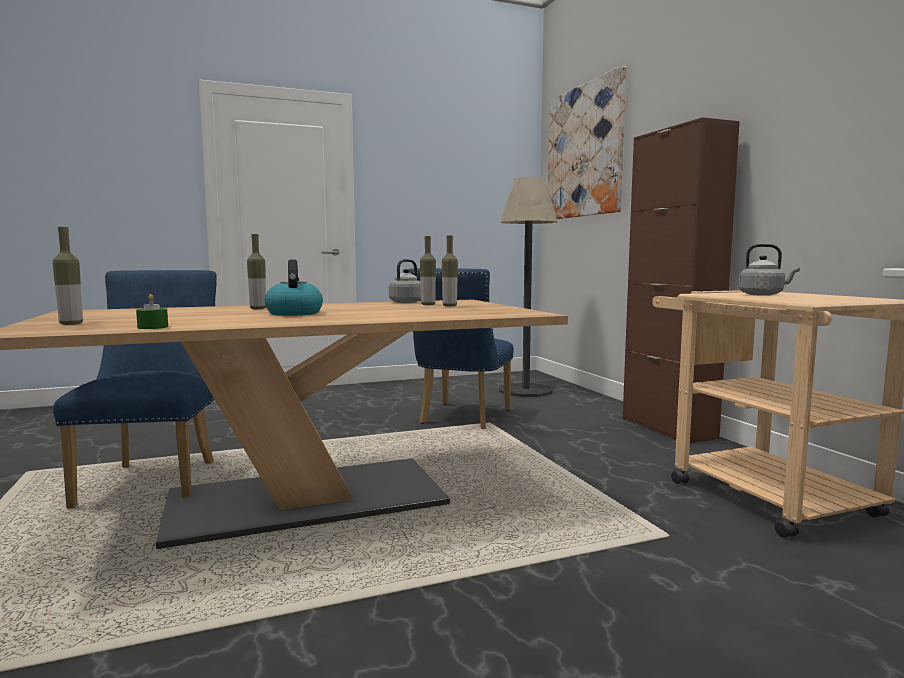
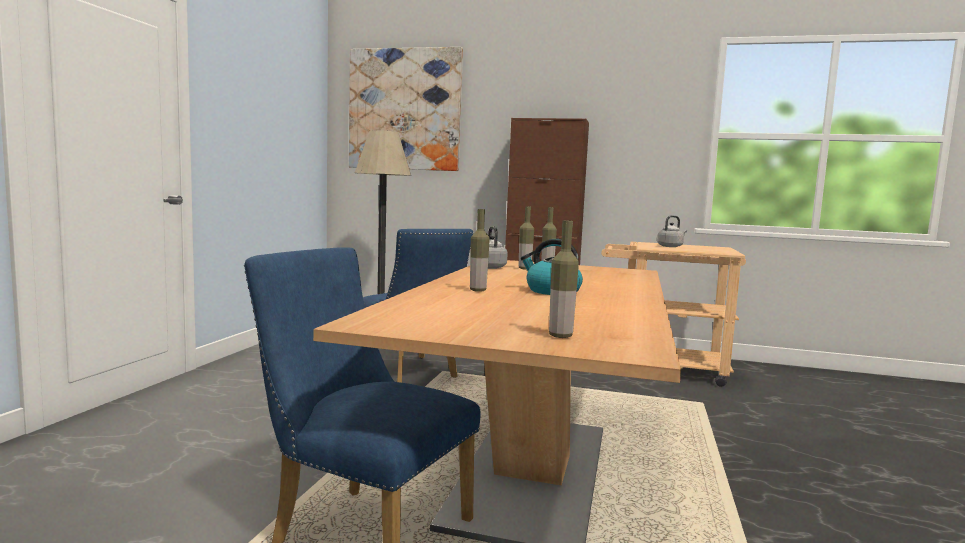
camera: 55 degrees left, 0 degrees up
(153, 327) = (636, 323): green candle -> none

